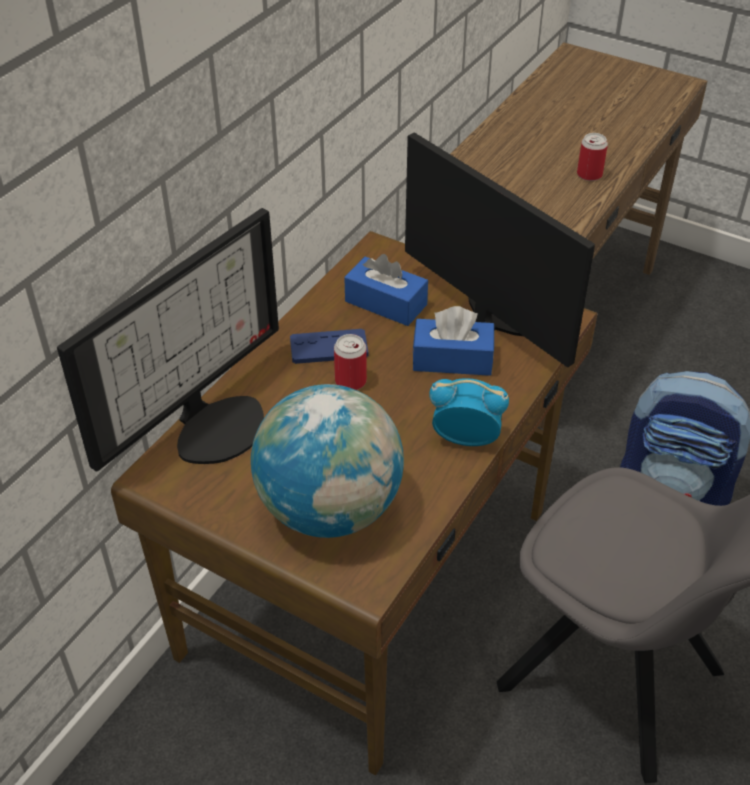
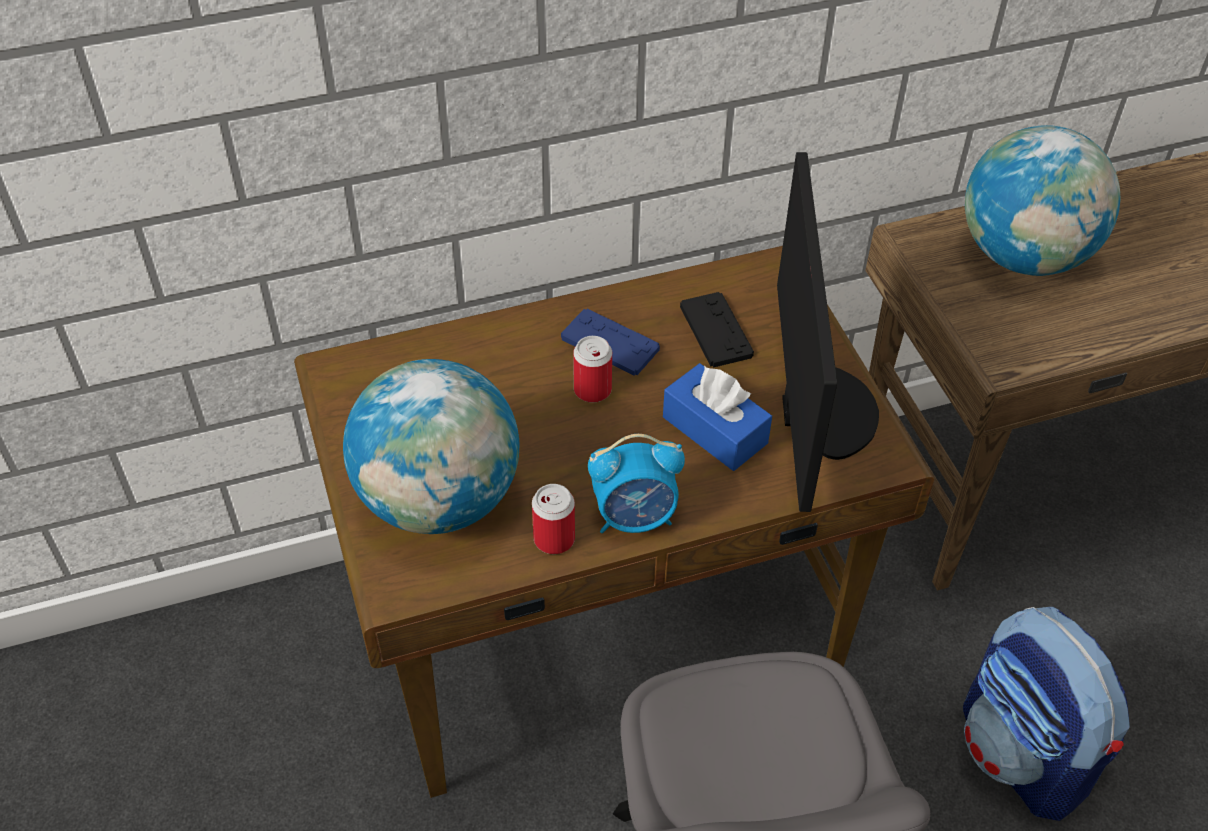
camera: 40 degrees right, 5 degrees up
(214, 424) = (431, 354): monitor -> none
(386, 303) = (716, 331): blue tissue box -> black game controller
(466, 438) = (635, 517): alarm clock -> alarm clock turned 120 degrees clockwise
(507, 169) = (1023, 256): none -> globe
(589, 175) = (1118, 315): can -> can (554, 539)

